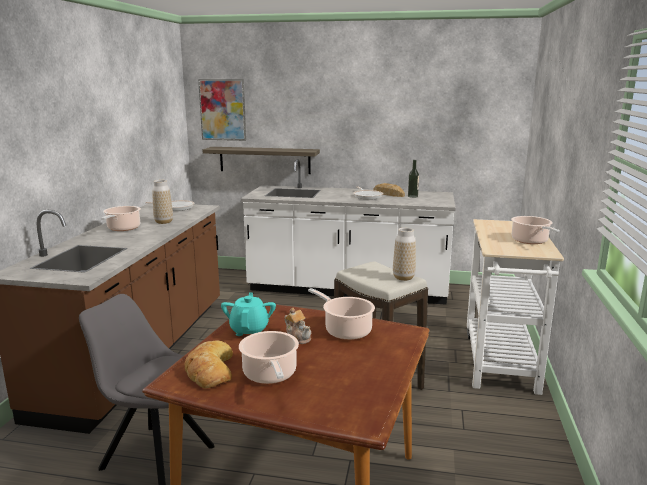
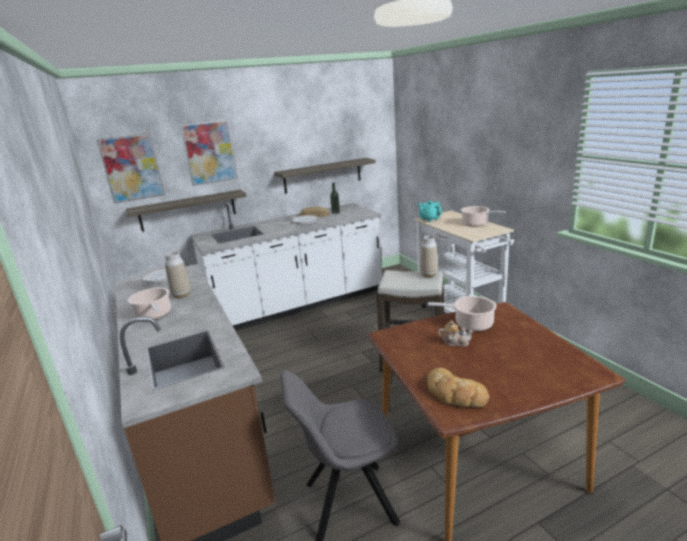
camera: 35 degrees left, 5 degrees up
(249, 330) = (416, 353): turquoise teapot -> turquoise teapot (429, 219)
(270, 375) = (495, 375): cooking pot -> none
(295, 106) = (210, 152): none -> picture
(418, 151) = (322, 175): none -> shelf

